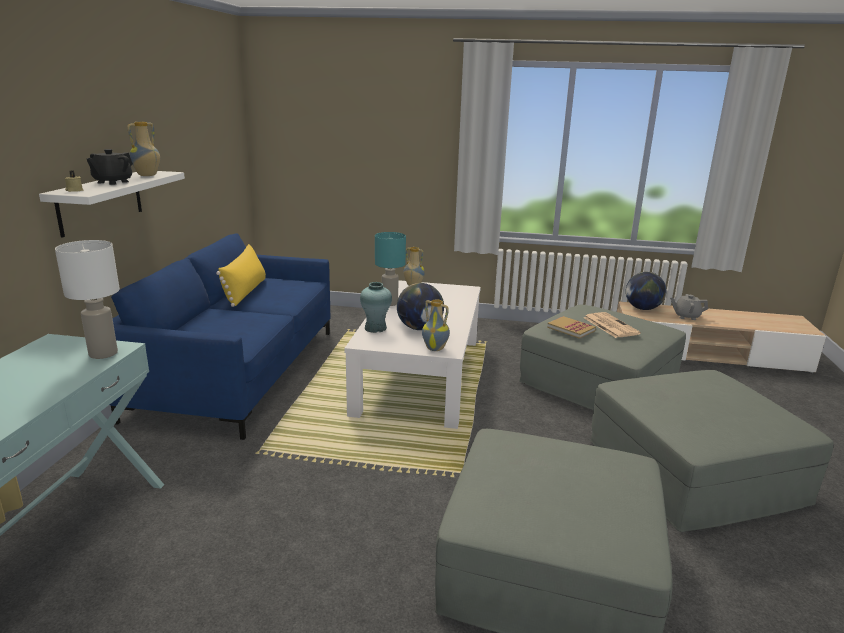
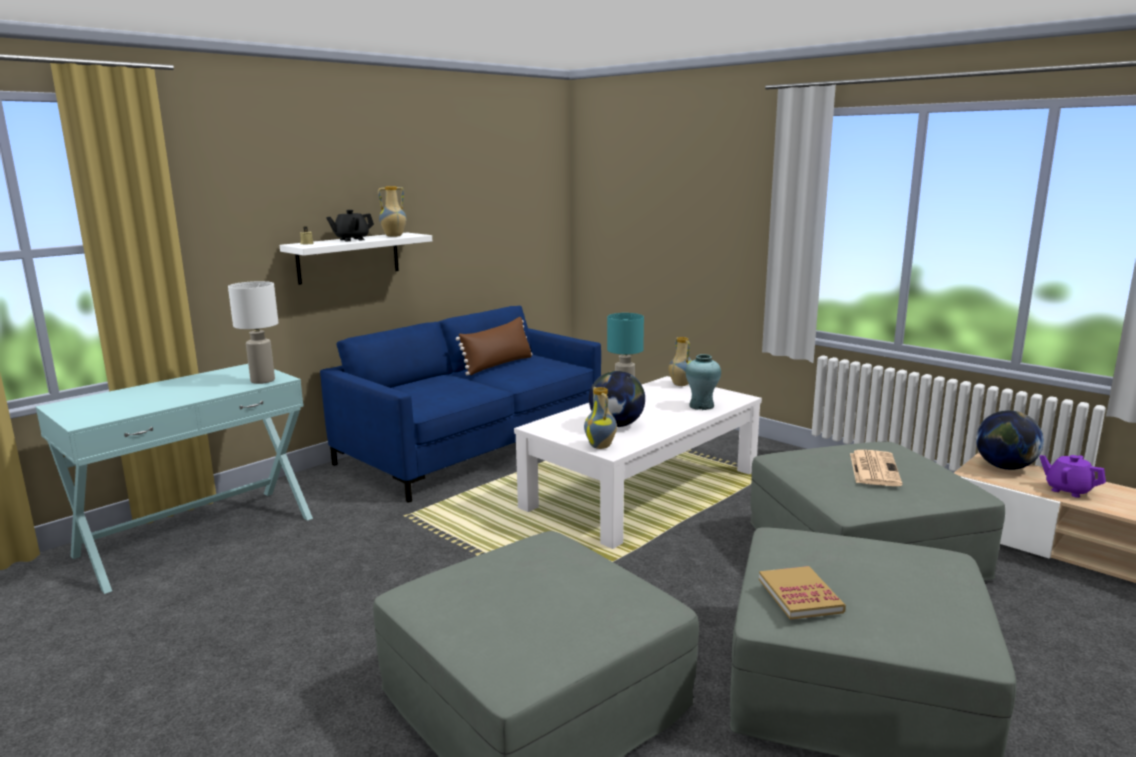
camera: 35 degrees right, 5 degrees down
(245, 292) = (498, 365): yellow pillow -> brown pillow
(375, 328) = (571, 417): turquoise vase -> turquoise vase (701, 406)
(571, 329) = (811, 462): book -> book (800, 595)
(686, 316) = (1068, 490): grey teapot -> purple teapot

